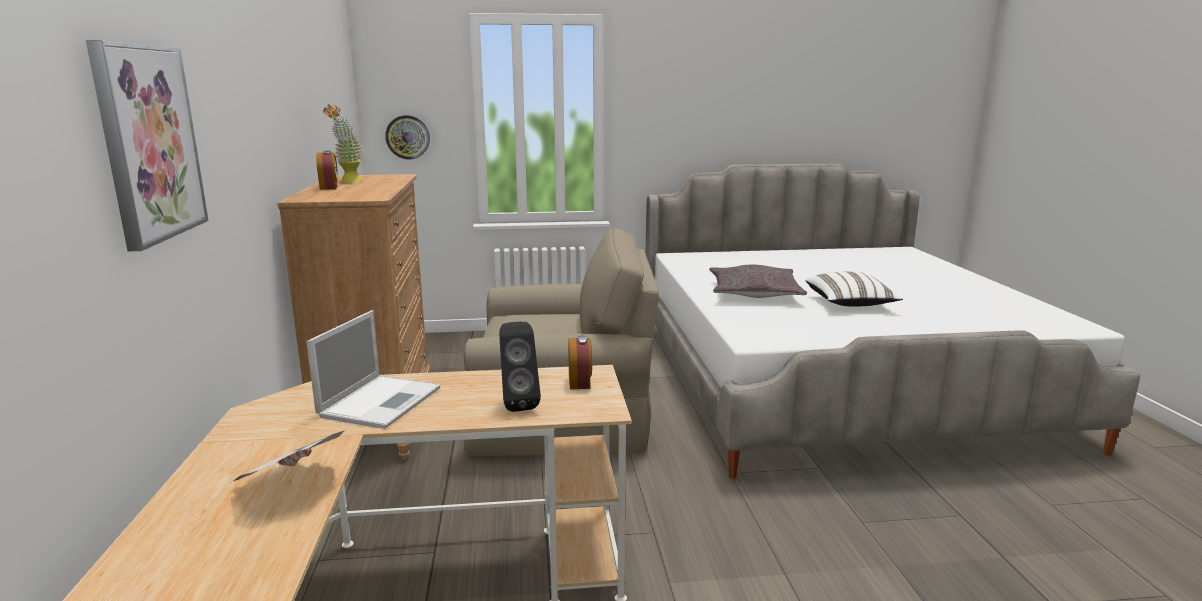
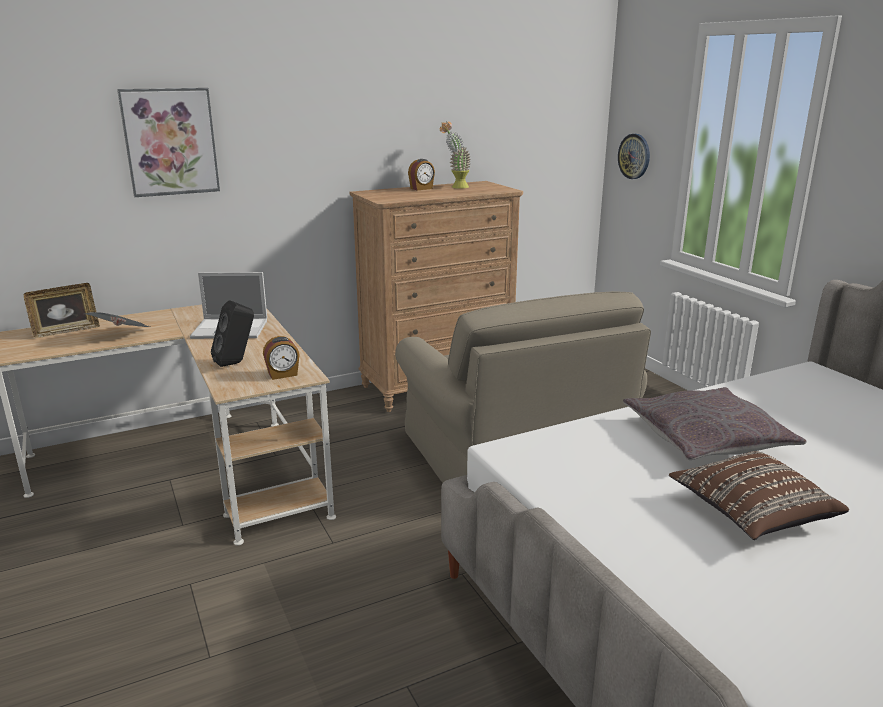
camera: 70 degrees right, 5 degrees up
(175, 544) = (66, 331): none -> picture frame
(850, 304) = (751, 513): white pillow -> brown pillow

